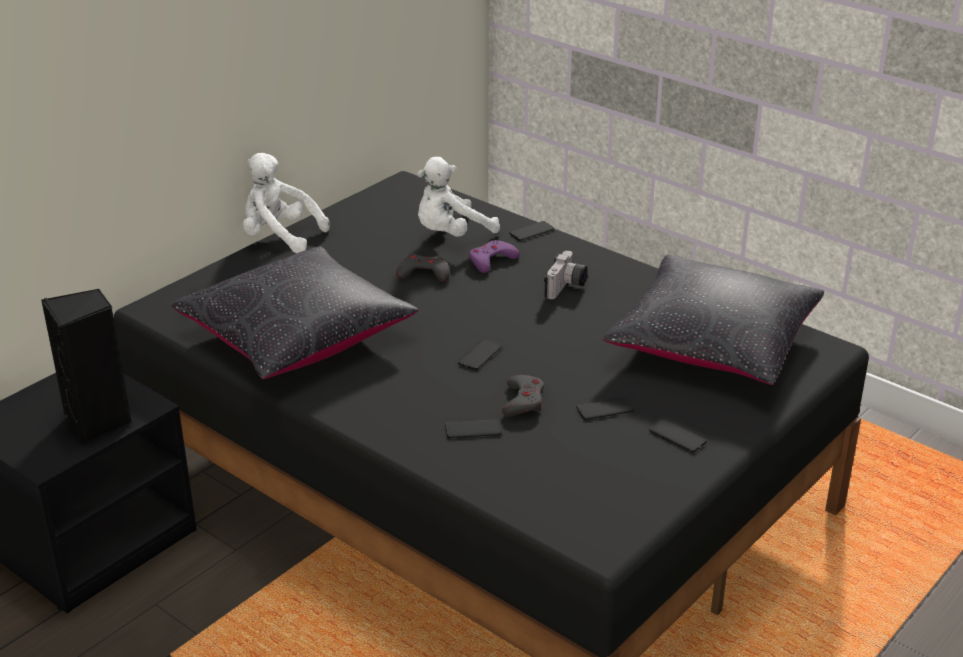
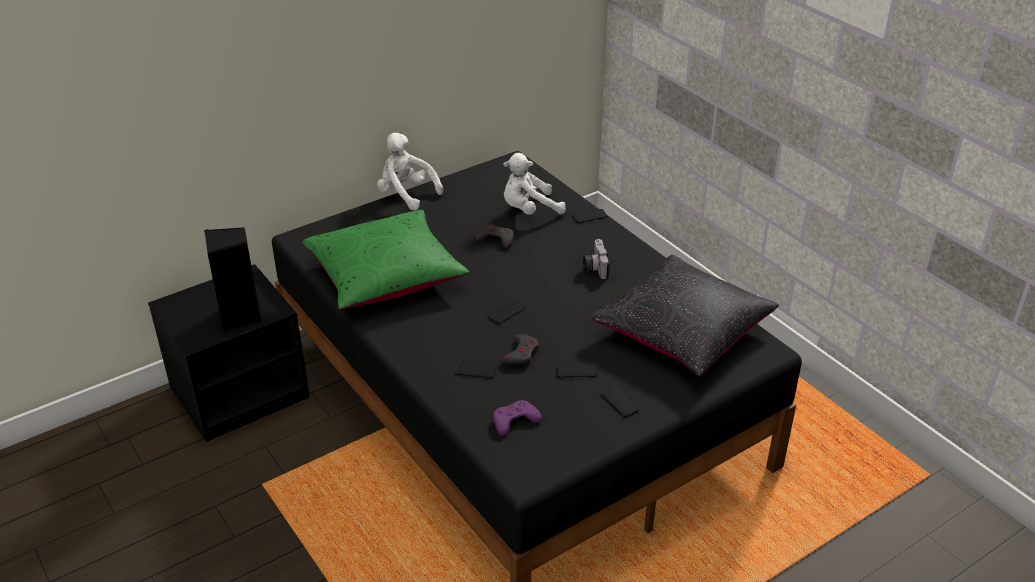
camera: 15 degrees right, 5 degrees up
(296, 335) = (385, 276): black pillow -> green pillow
(491, 260) = (549, 236): purple game controller -> purple game controller (514, 421)
(566, 287) = (594, 267): camera -> camera turned 135 degrees clockwise

